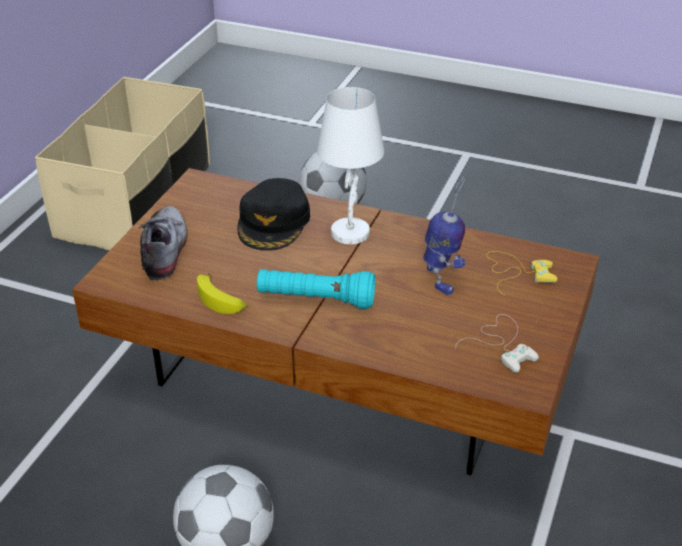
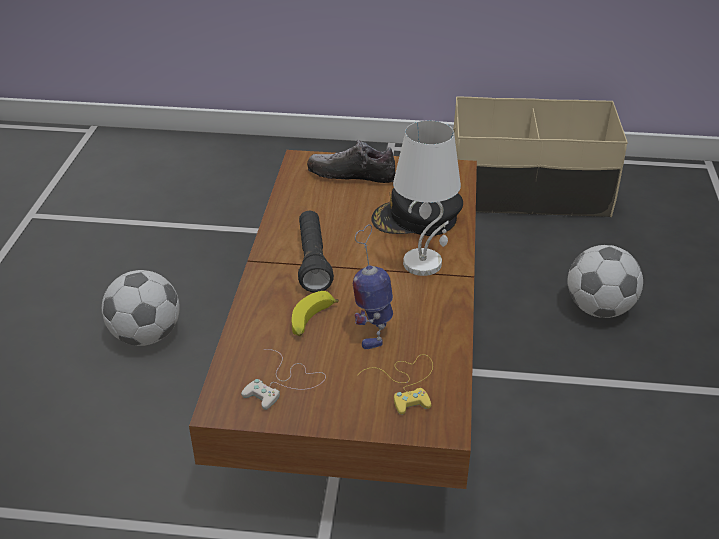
camera: 75 degrees right, 0 degrees up
(165, 249) = (351, 175): shoe -> shoe turned 150 degrees counterclockwise
(221, 301) = (295, 215): banana -> banana (311, 321)
(316, 300) = (313, 261): turquoise flashlight -> black flashlight
(441, 279) = (372, 331): toy robot -> toy robot turned 120 degrees clockwise

